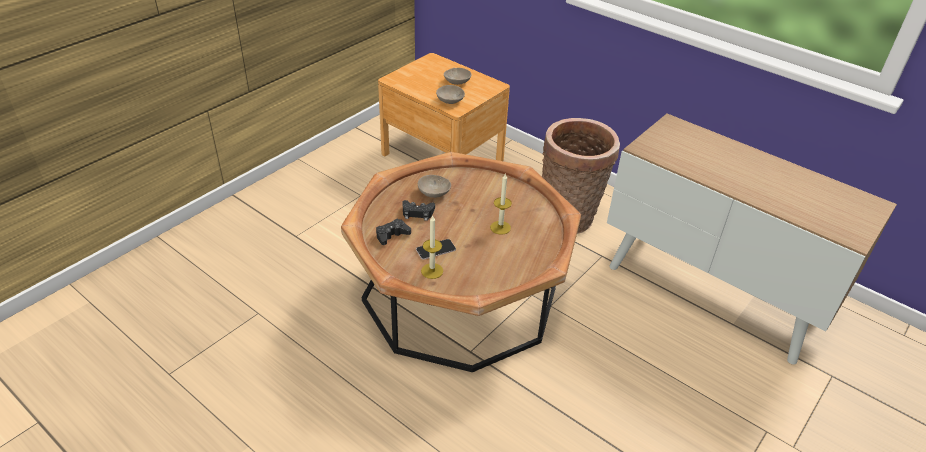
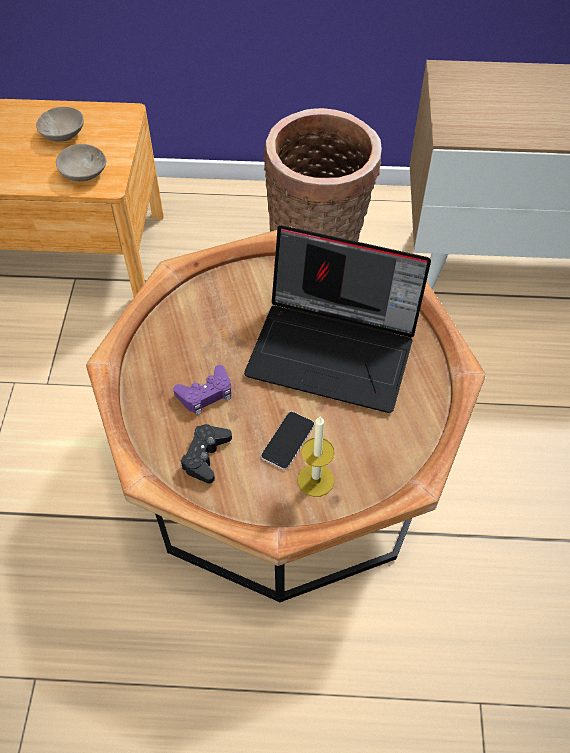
camera: 35 degrees left, 15 degrees up
(417, 213) = (206, 394): black game controller -> purple game controller
(433, 193) = (195, 346): beige bowl -> none
(500, 227) = (335, 348): candle -> laptop

